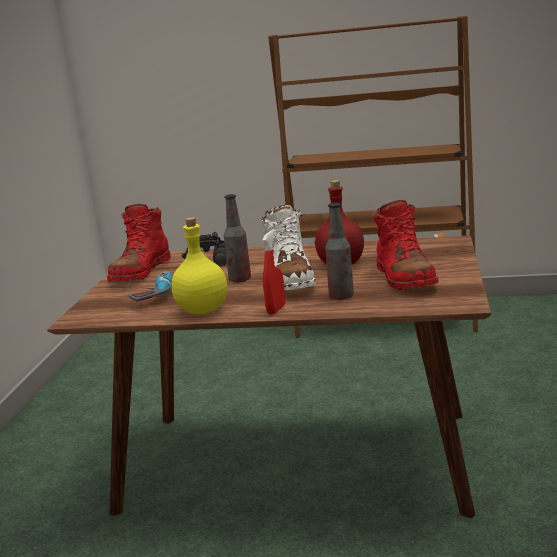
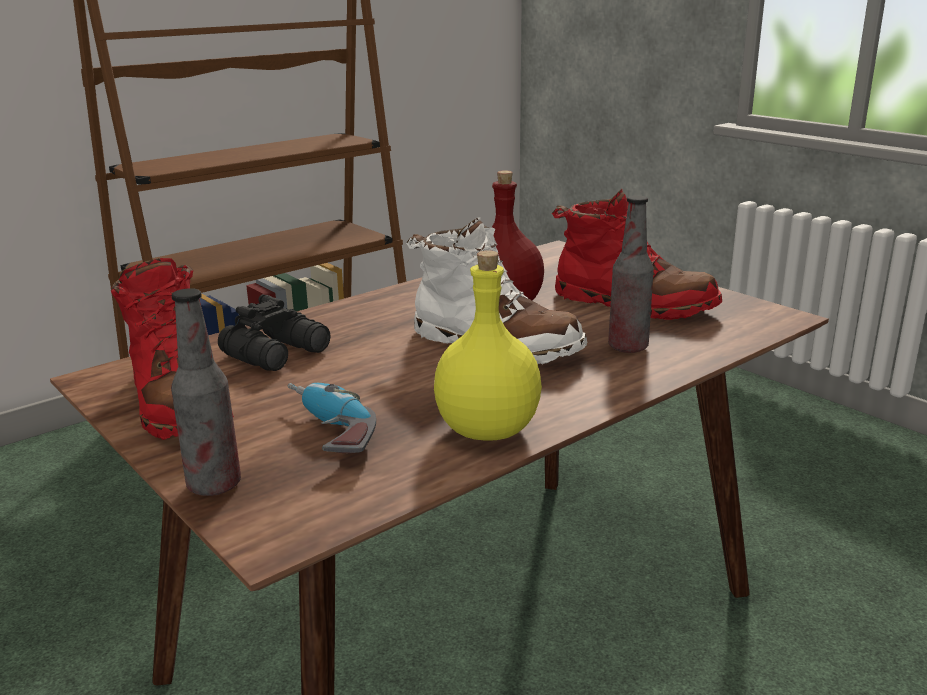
camera: 50 degrees left, 5 degrees up
(240, 280) = (412, 365): bottle -> bottle (214, 485)
(276, 309) = (595, 391): red spray bottle -> none

